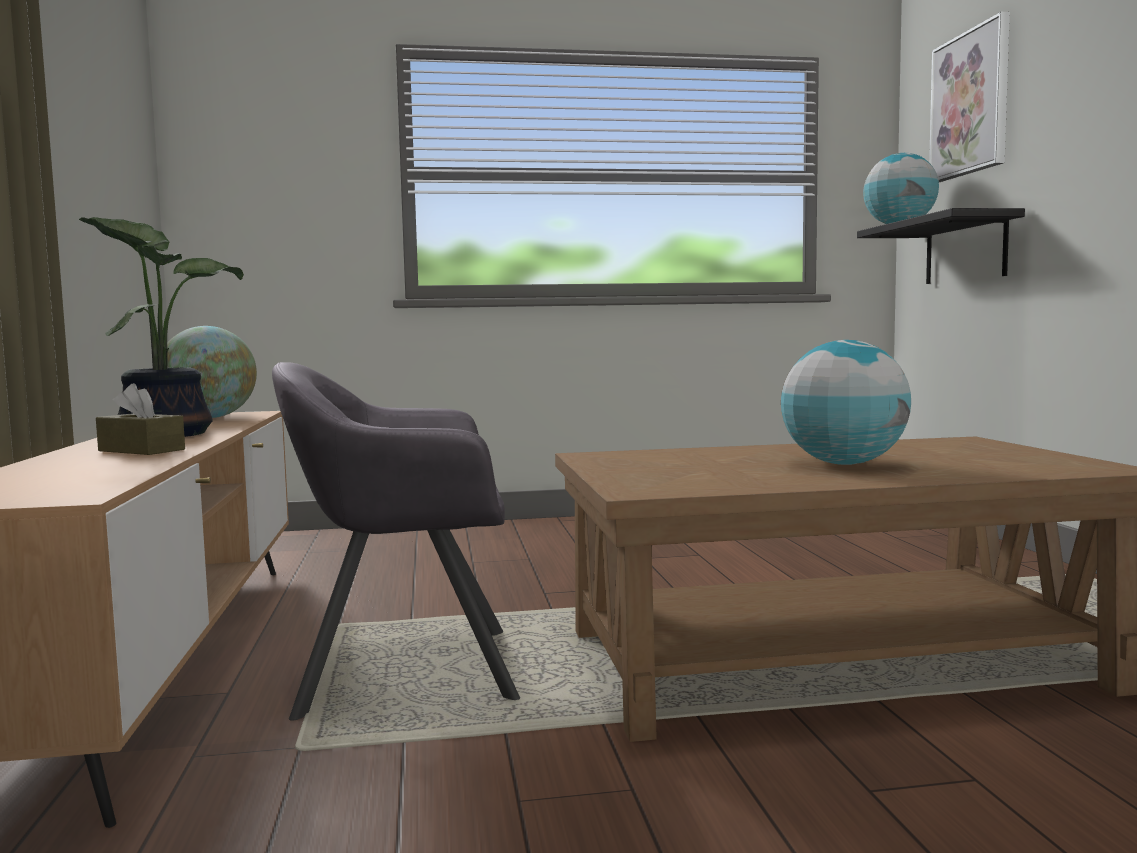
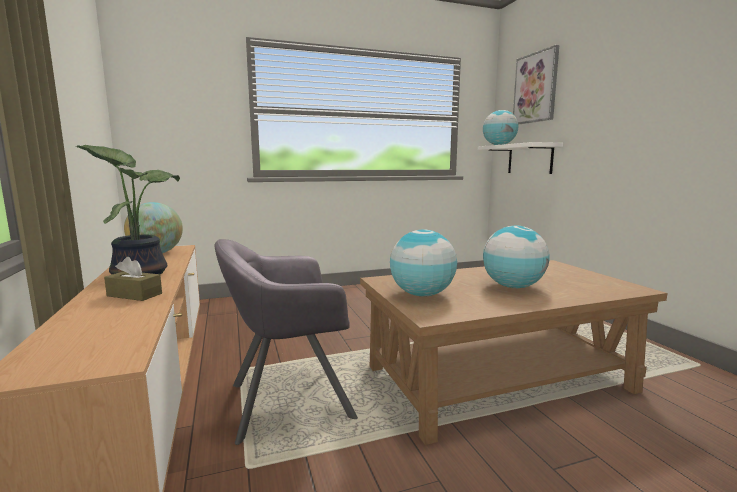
camera: 10 degrees left, 5 degrees up
(651, 470) = (422, 295): none -> globe
(965, 250) = (530, 159): black shelf -> white shelf

